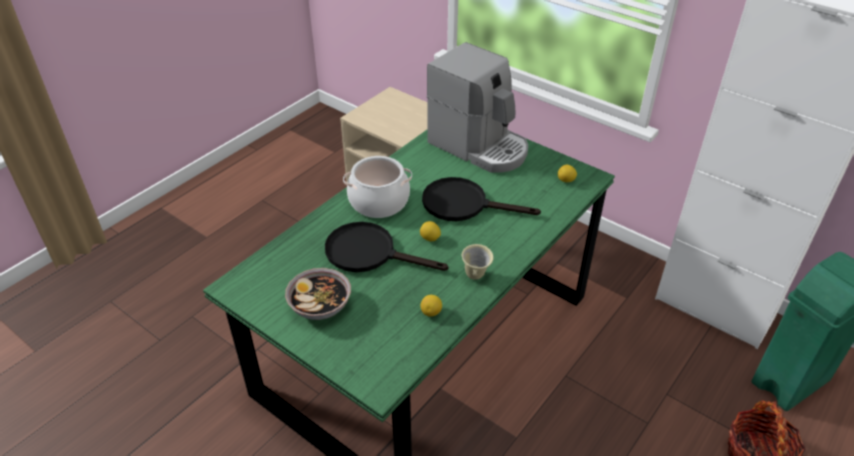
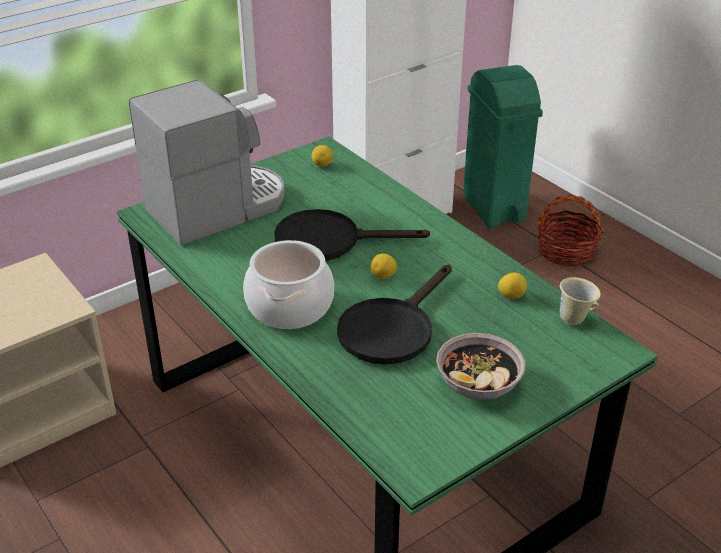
camera: 75 degrees left, 5 degrees down
(463, 204) = (329, 240): black frying pan -> black frying pan turned 60 degrees clockwise
(476, 277) = (462, 255): beige mug -> beige mug (575, 319)

